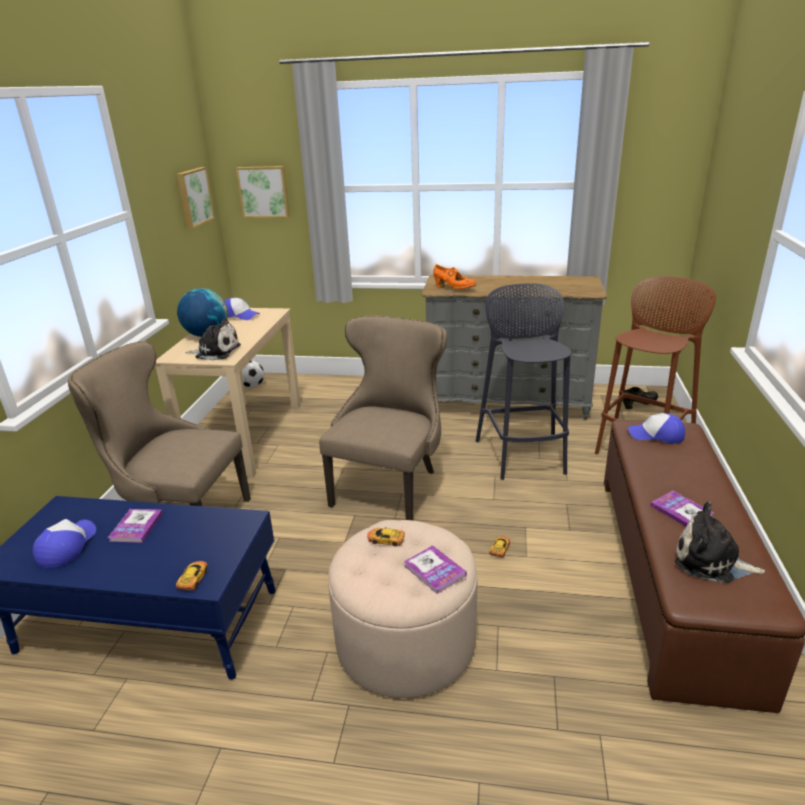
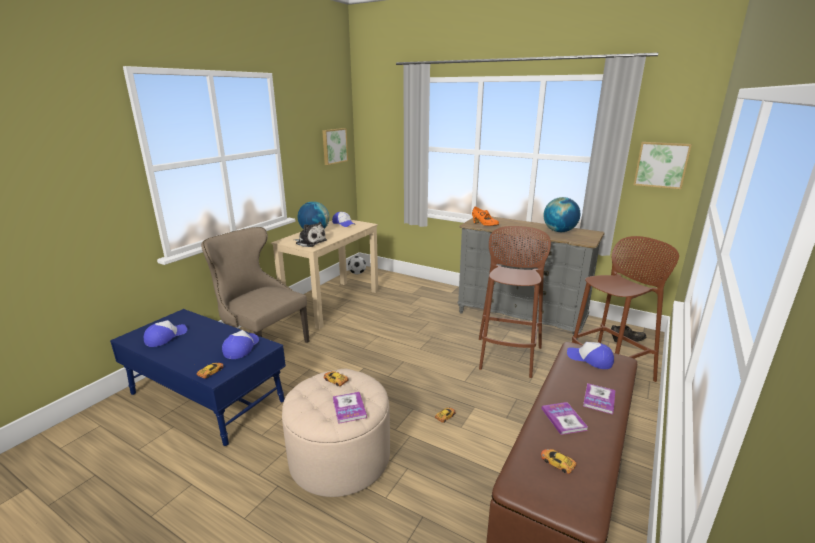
camera: 20 degrees right, 5 degrees down
(136, 527) = (207, 335): book -> book (599, 399)
(210, 531) = (241, 348): none -> cap
(264, 191) = (381, 147): picture -> picture (661, 164)
(390, 487) = (399, 355): beige chair -> none
(523, 455) = (507, 356): grey stool -> brown stool
(550, 283) = (559, 231): none -> globe
(711, 561) = (557, 463): plush toy -> toy car

